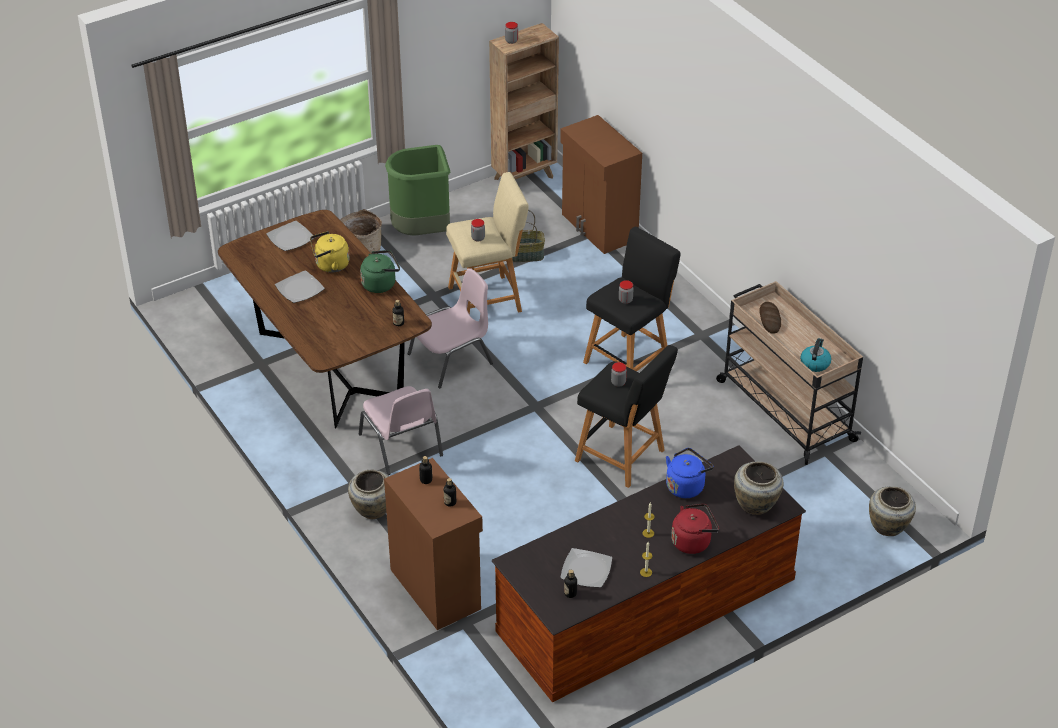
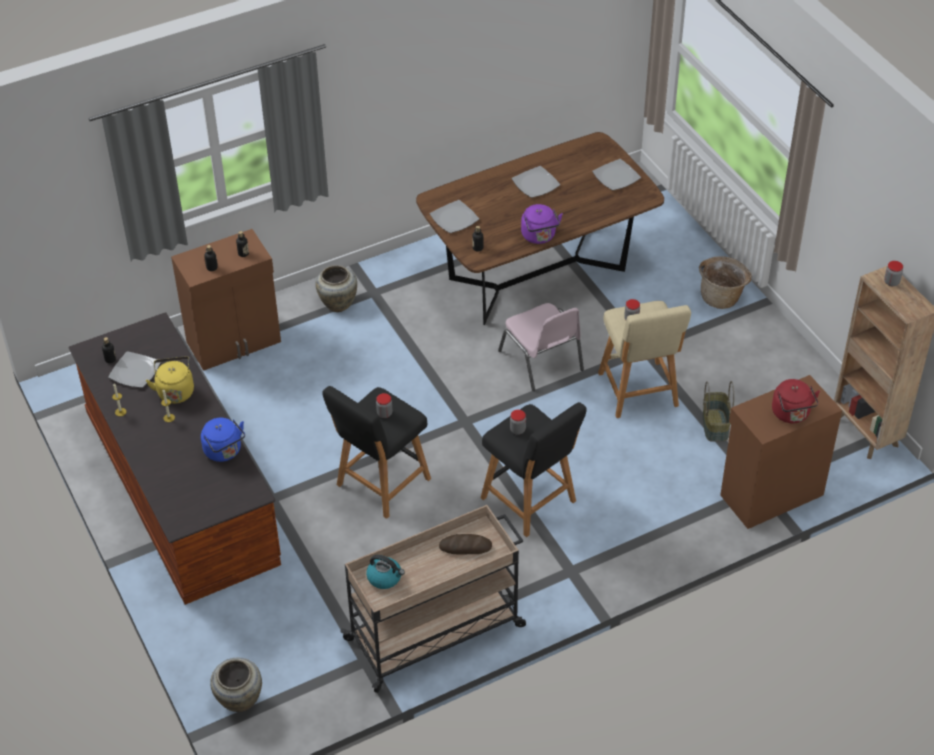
camera: 95 degrees right, 5 degrees up
(330, 265) = (571, 203): yellow kettle -> yellow kettle (175, 391)
(353, 340) = (455, 219): none -> plate
(381, 284) = (539, 237): green kettle -> purple kettle
(402, 446) = (419, 323): pink chair -> none
(422, 232) = (754, 343): green trash can -> none
(693, 541) = (150, 449): red kettle -> red kettle (792, 414)
(756, 505) = (185, 503): beige vase -> none

